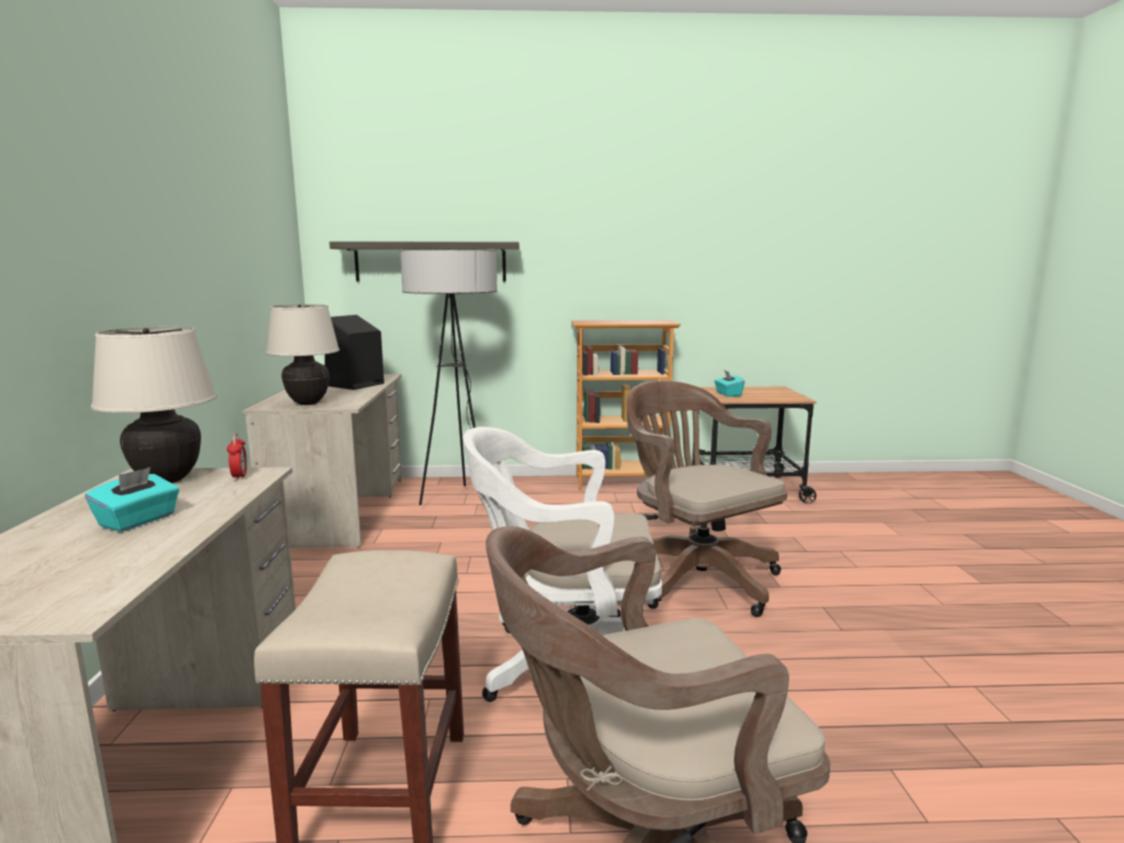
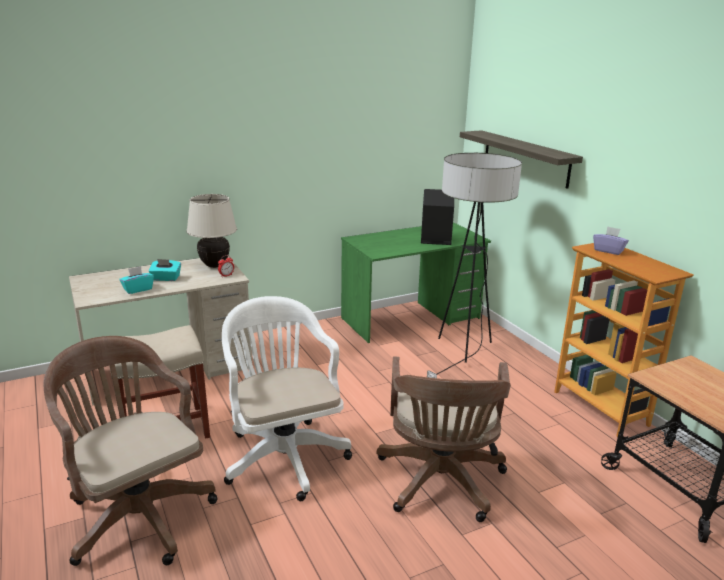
camera: 65 degrees right, 10 degrees up
(308, 403) = (372, 244): beige table lamp -> none
(341, 510) = (411, 318): beige desk -> green desk
(597, 322) = (608, 251): none -> purple tissue box
(694, 576) = (440, 484): brown office chair -> brown office chair turned 150 degrees clockwise
(728, 394) = (680, 378): turquoise tissue box -> turquoise tissue box (138, 289)

